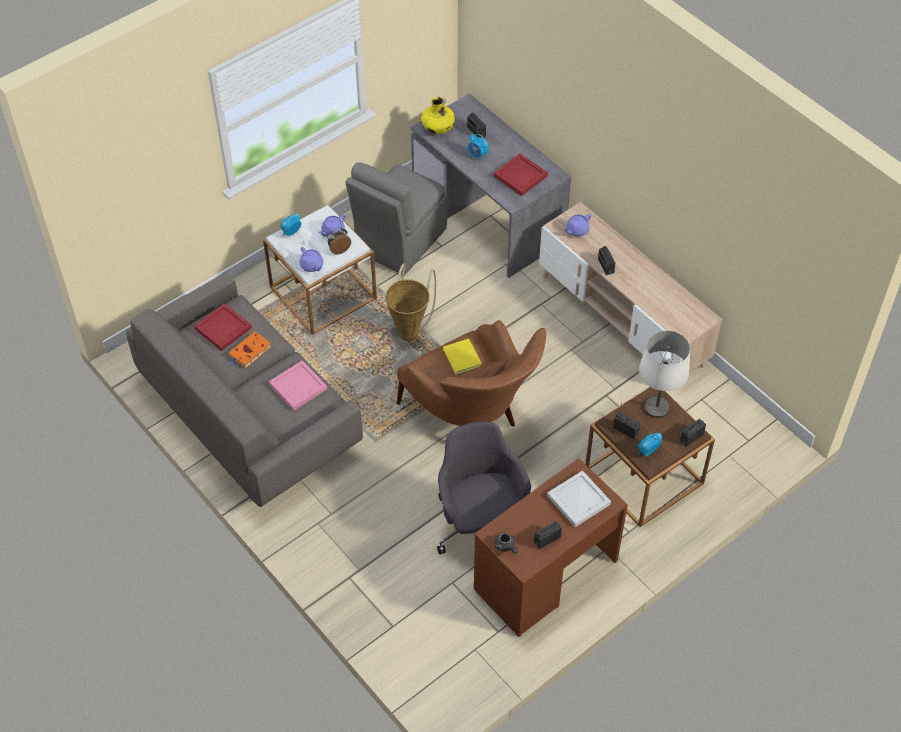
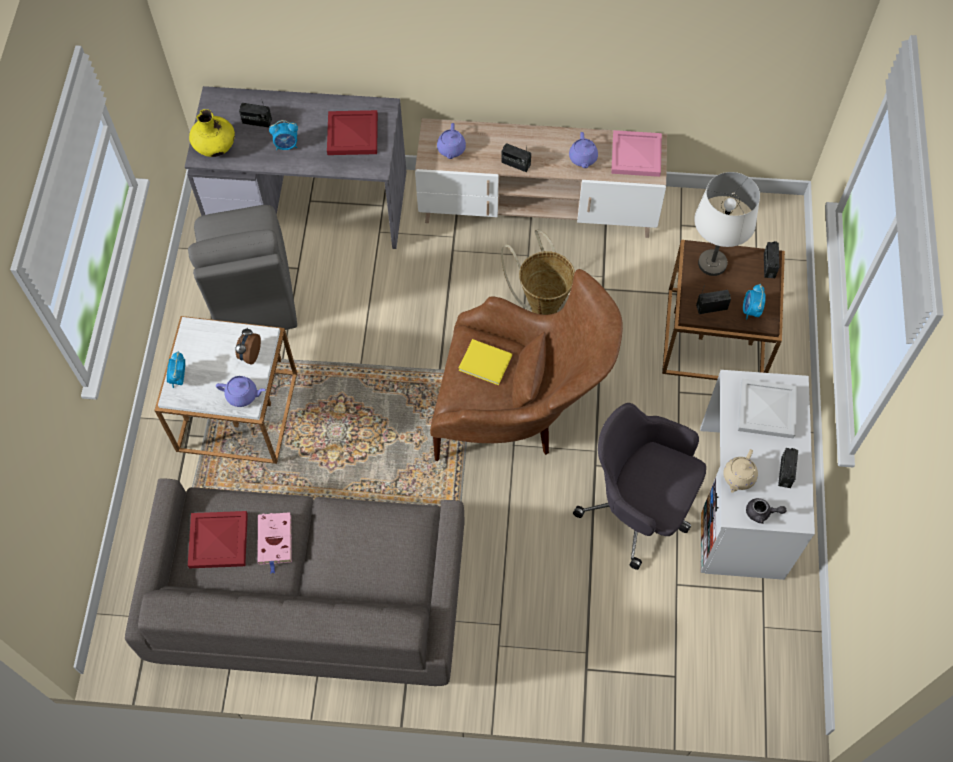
camera: 45 degrees left, 10 degrees up
(249, 352) = (275, 541): orange book -> pink book
(297, 386) = (365, 533): pink tray -> pink tray (635, 156)
(332, 232) = (221, 342): purple teapot -> purple teapot (583, 158)
(410, 330) = (364, 376): basket -> basket (540, 308)
(516, 518) = (738, 477): none -> beige teapot
(546, 575) = (741, 501): brown desk -> white desk

